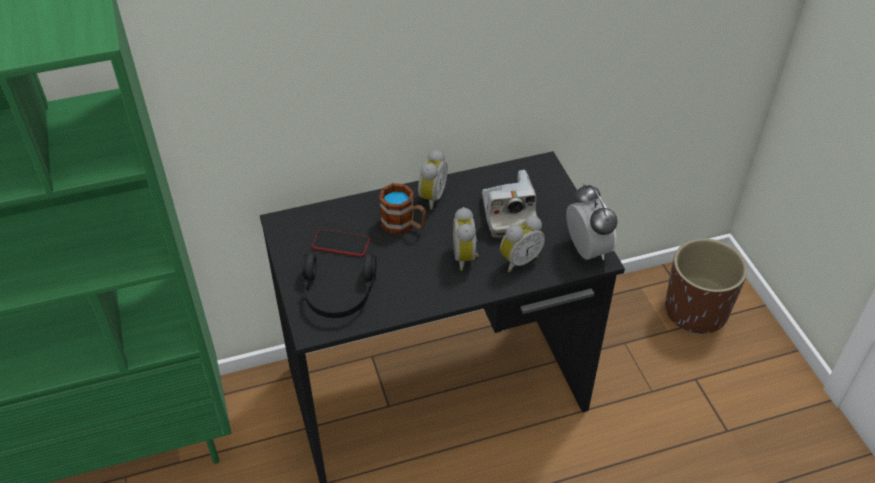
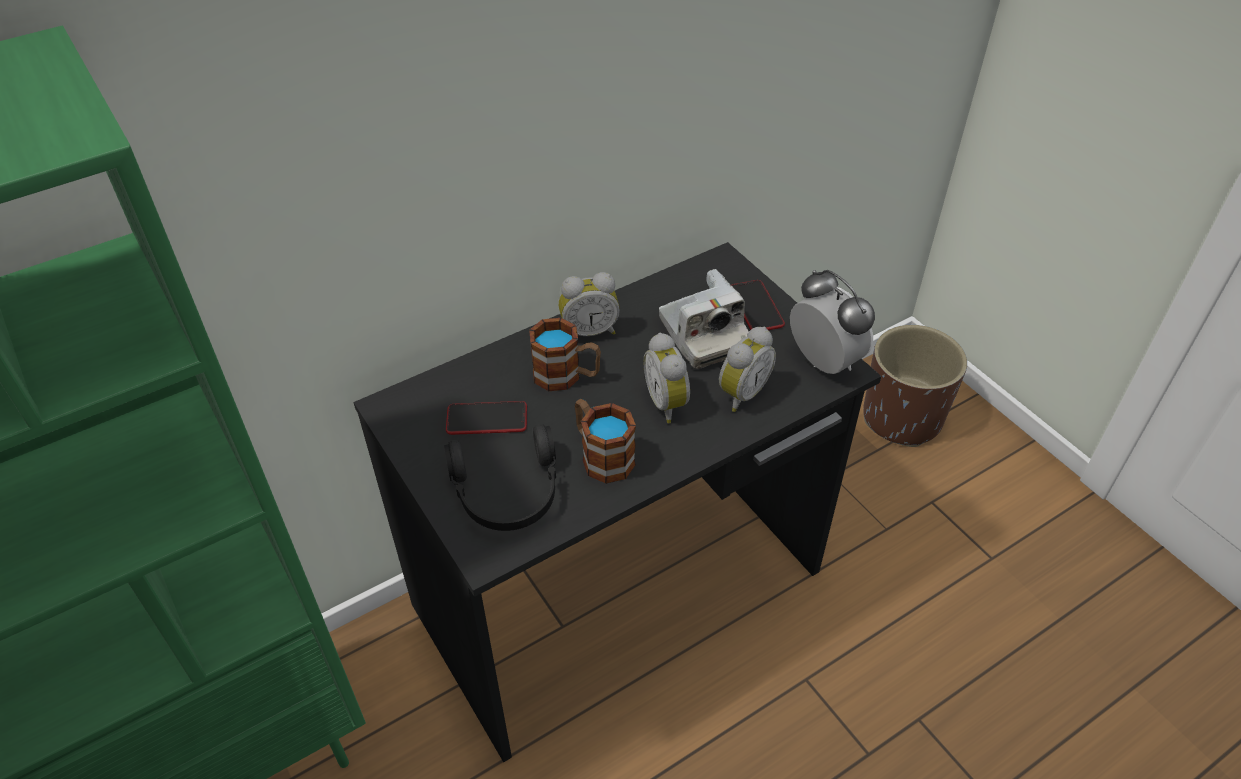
camera: 15 degrees left, 0 degrees up
(408, 282) = (601, 455): none -> mug
(430, 197) = (589, 331): alarm clock -> alarm clock turned 75 degrees clockwise
(554, 202) = (756, 307): none -> phone

